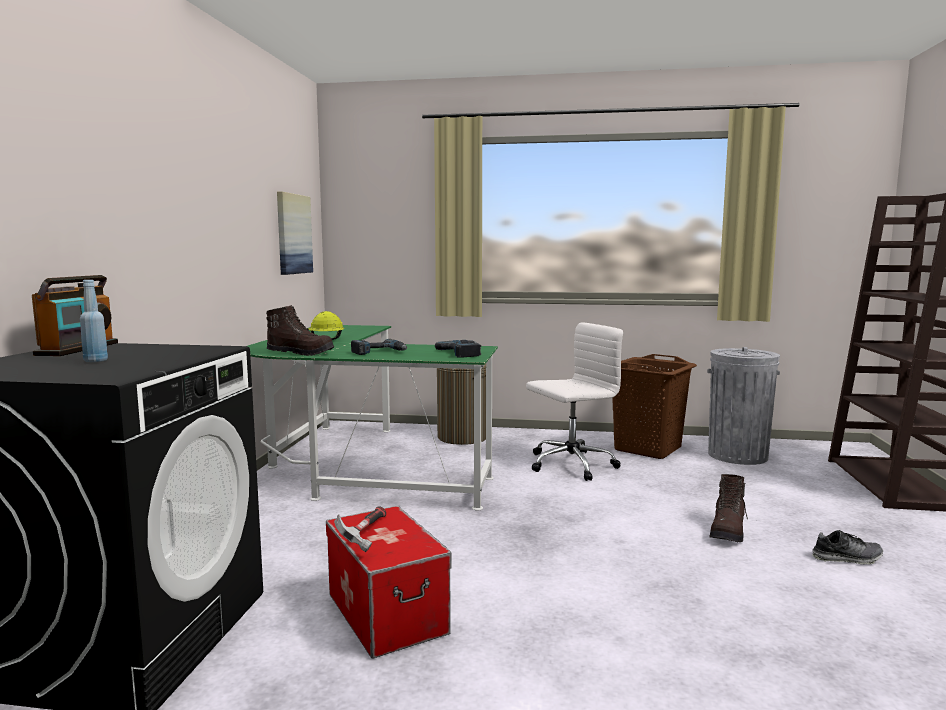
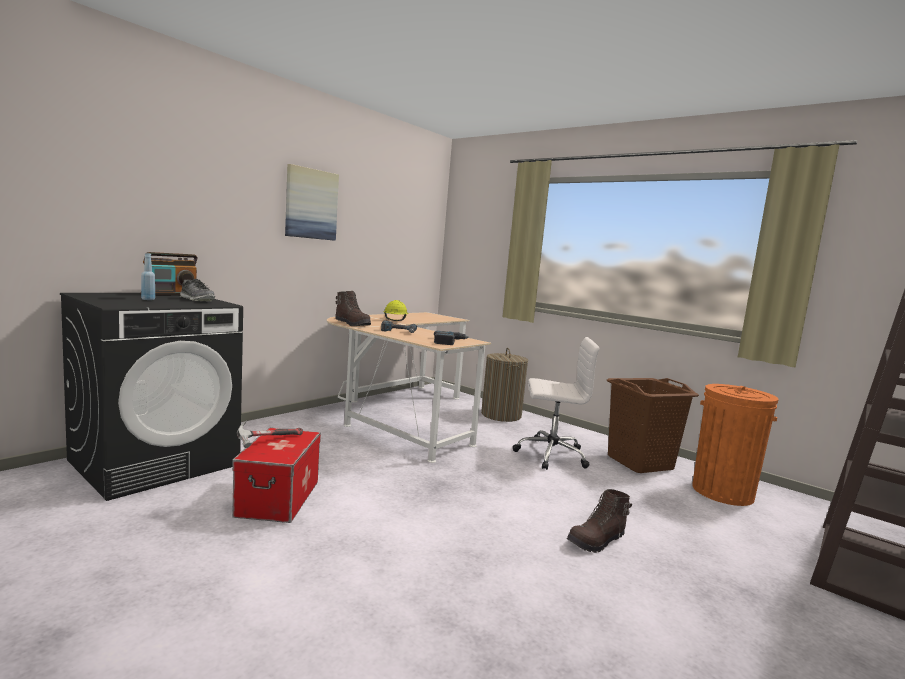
camera: 30 degrees right, 0 degrees up
(293, 234) = (406, 245): picture -> picture (311, 204)
(356, 468) = (399, 415): green desk -> beige desk
(737, 455) = (722, 492): grey trash can -> orange trash can
(846, 558) = (676, 603): shoe -> shoe (197, 300)

